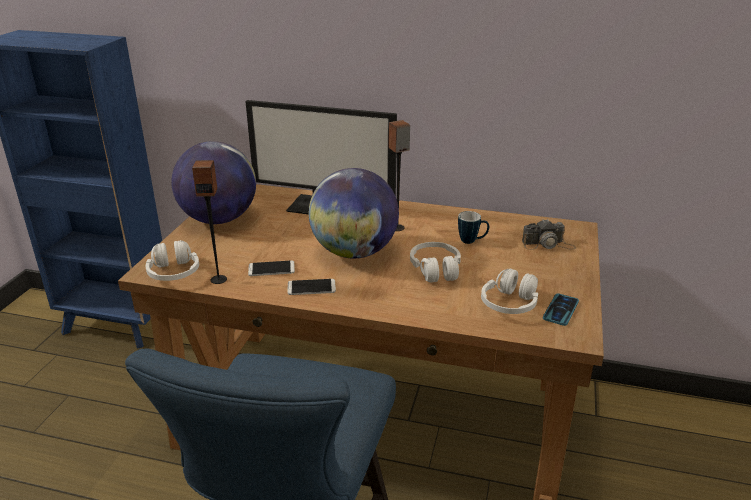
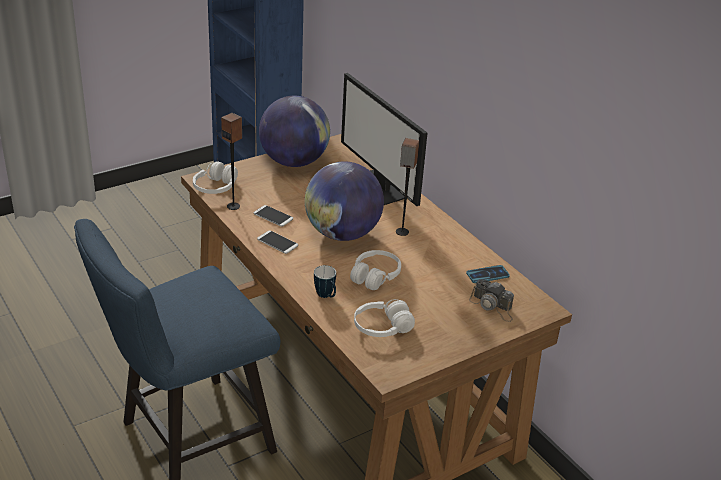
camera: 40 degrees right, 5 degrees up
(472, 241) = (438, 271): mug -> mug (326, 296)
(560, 310) = (409, 352): phone -> phone (487, 275)

